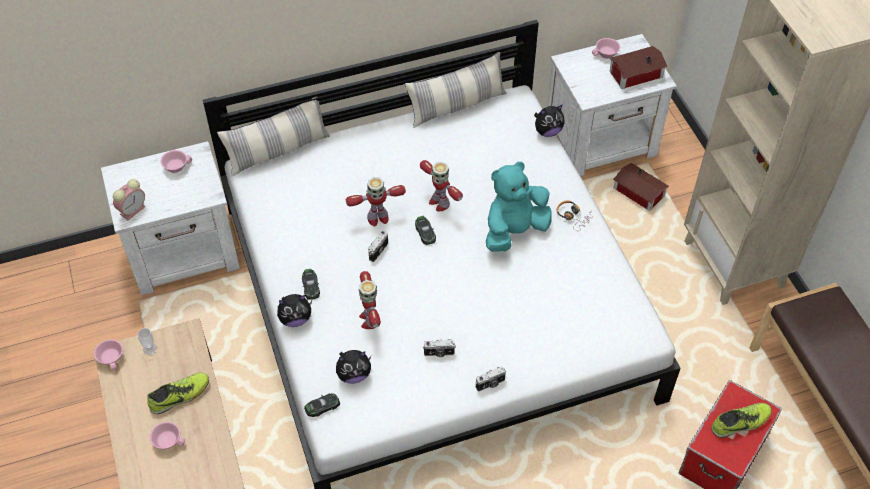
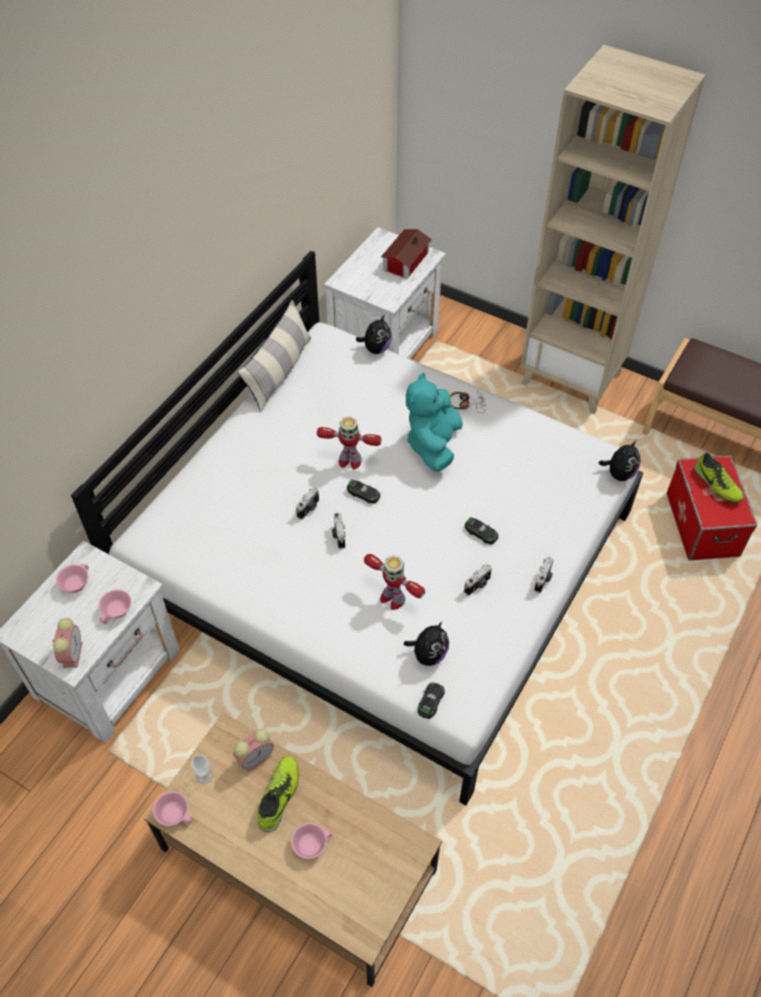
camera: 40 degrees left, 0 degrees up
(190, 361) = (256, 757): none -> alarm clock
(278, 151) = (155, 509): pillow -> none
(295, 319) = (327, 644): plush toy -> plush toy (619, 473)
(310, 286) = (311, 606): toy car -> toy car (481, 533)
(377, 218) = (309, 508): toy robot -> camera
(606, 54) = (367, 258): pink cup -> pink cup (118, 612)
(639, 194) = (454, 369): toy house -> none
(740, 423) = (716, 485): shoe -> shoe turned 120 degrees clockwise

